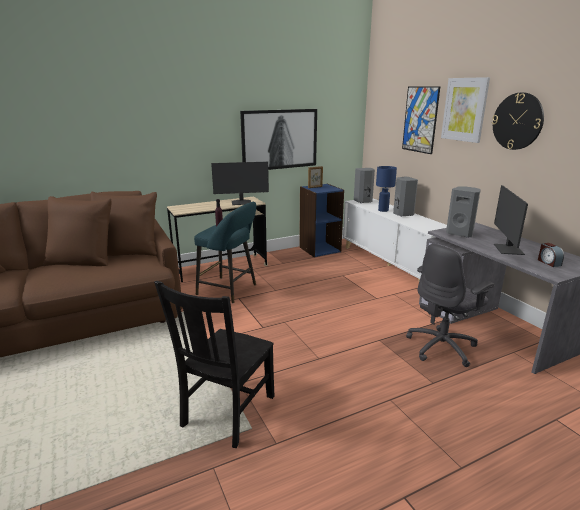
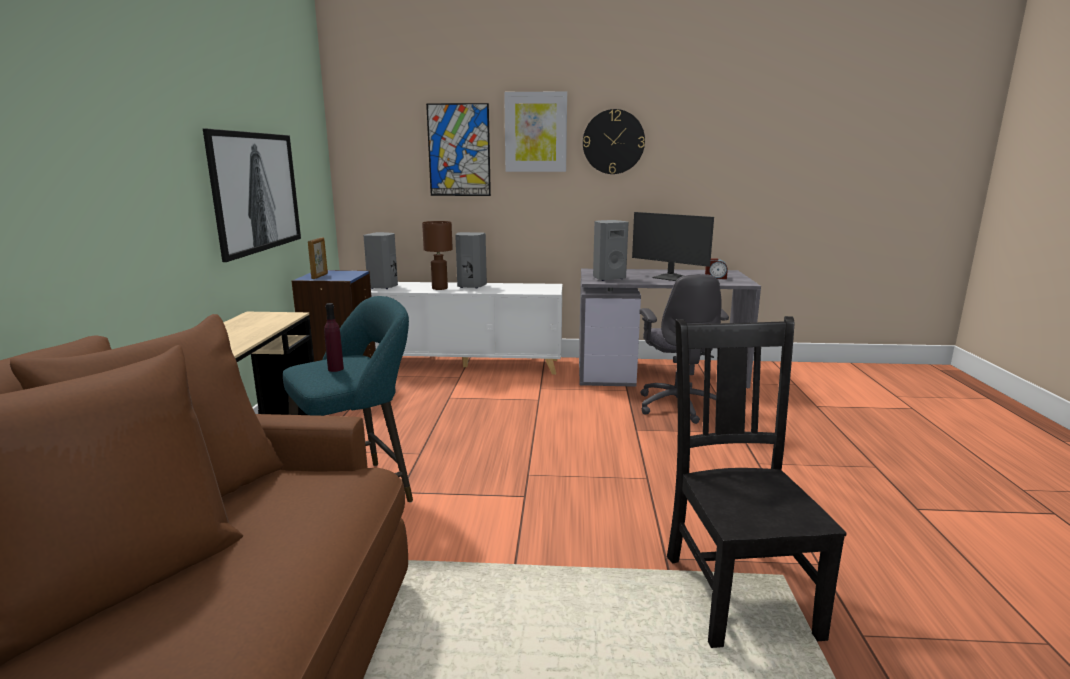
camera: 60 degrees left, 5 degrees down
(226, 413) = (737, 590): black chair -> black chair turned 150 degrees counterclockwise
(241, 203) = (266, 322): monitor -> none
(383, 210) = (440, 288): blue table lamp -> brown table lamp

